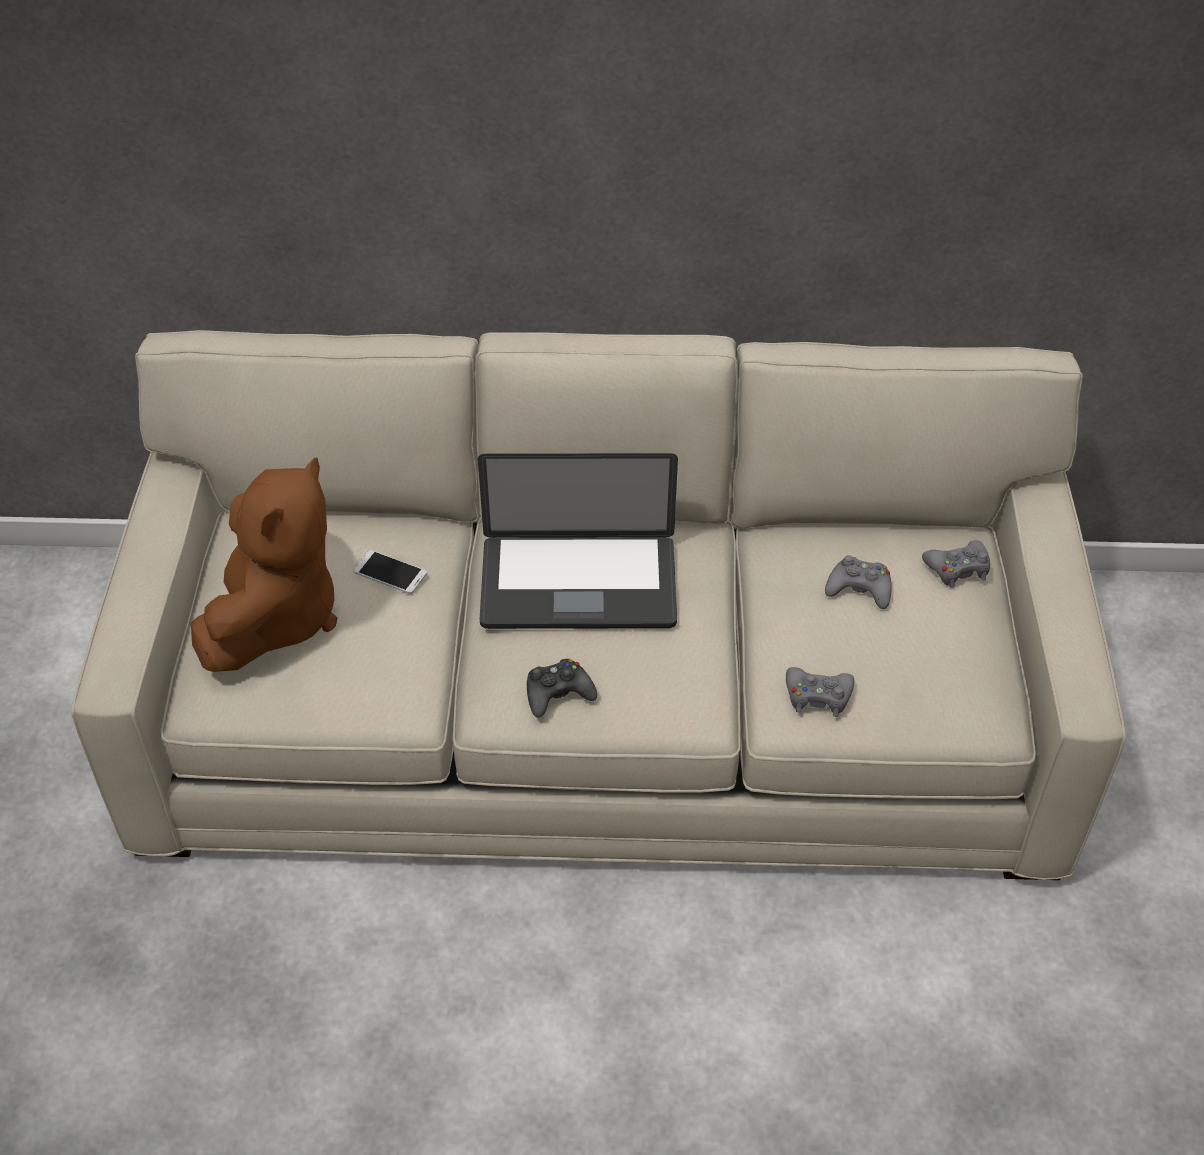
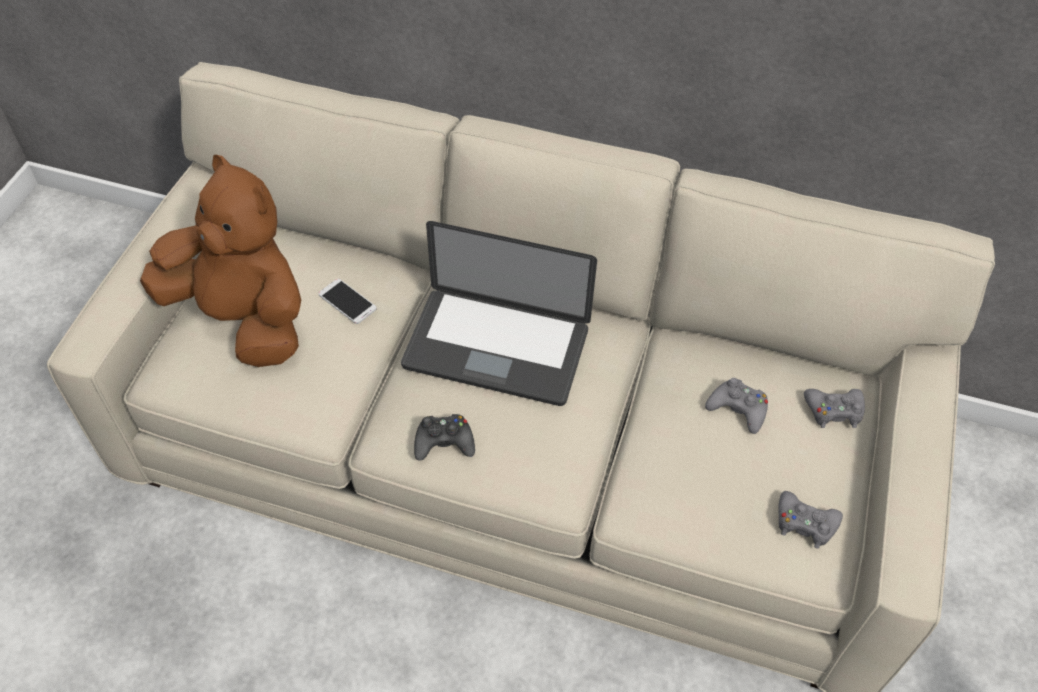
camera: 15 degrees right, 5 degrees up
(276, 617) = (243, 319): brown plush toy -> brown plush toy turned 90 degrees counterclockwise
(818, 696) = (667, 501): grey game controller -> grey game controller (805, 523)

